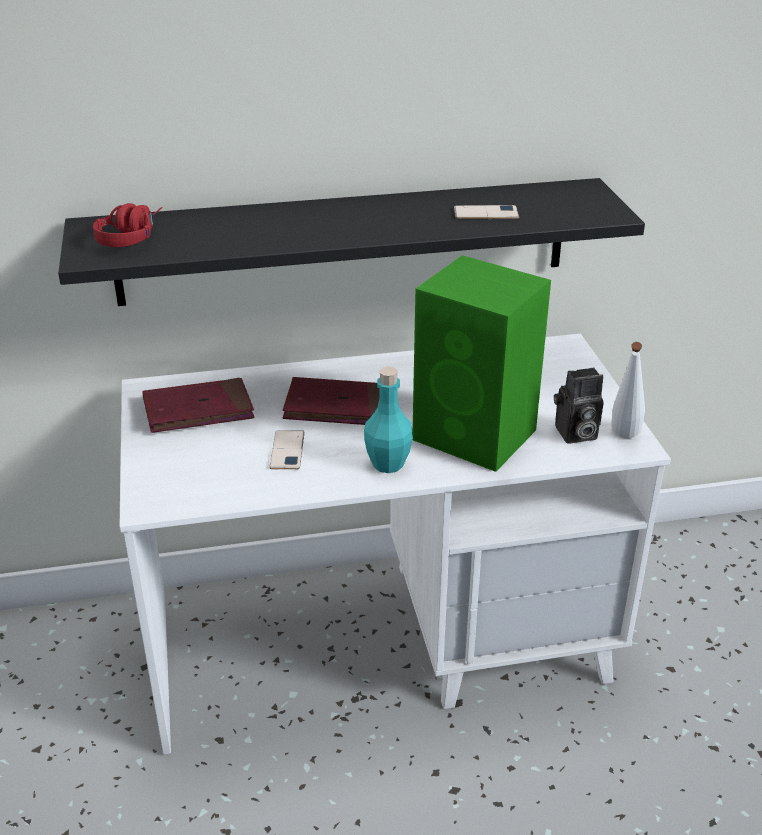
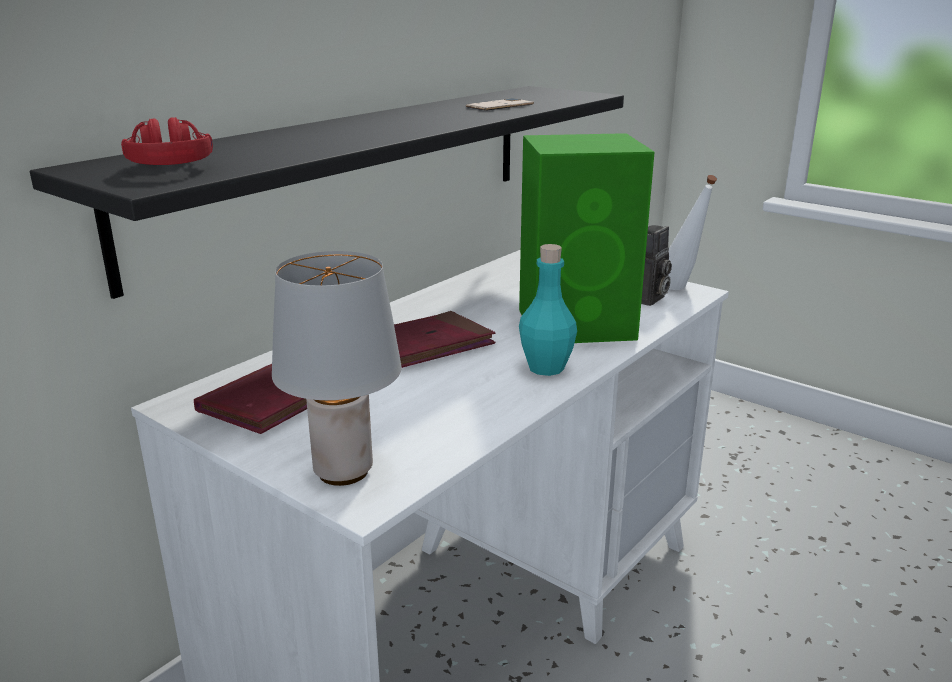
camera: 40 degrees left, 10 degrees down
(163, 480) = (344, 471): none -> grey table lamp
(287, 450) = (436, 393): phone -> none

